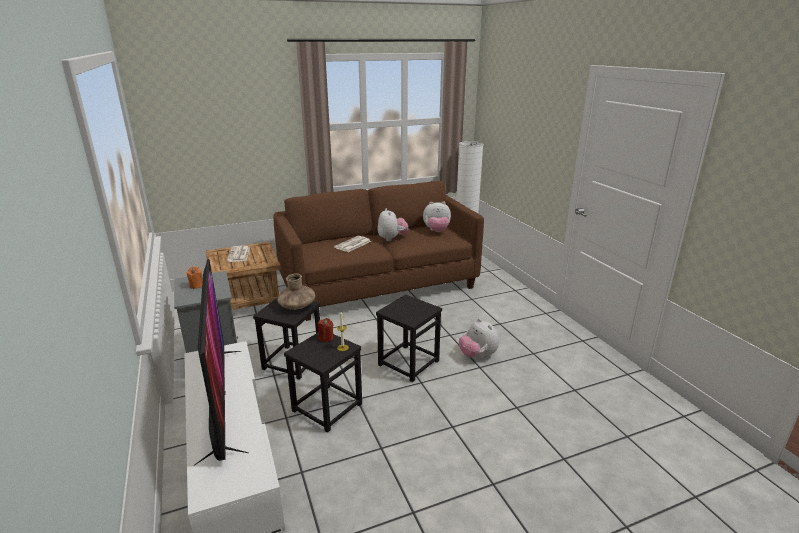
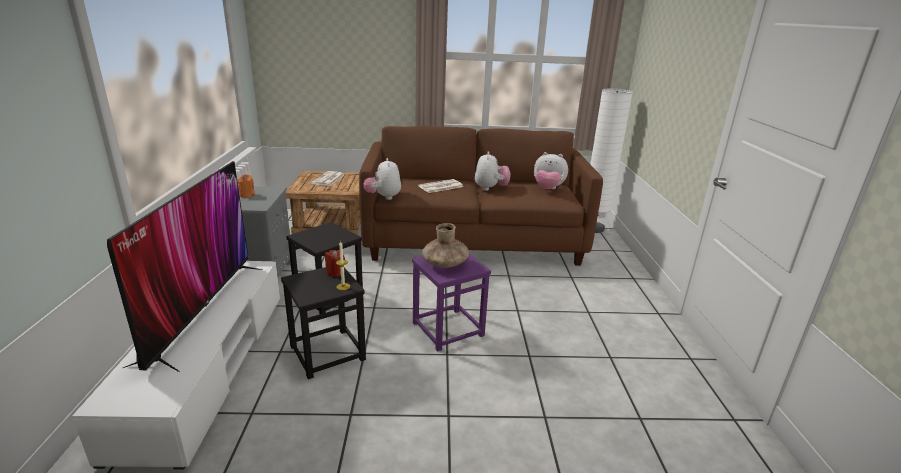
camera: 20 degrees right, 0 degrees up
(297, 306) = (335, 236): brown vase -> brown vase (444, 264)
(408, 362) = (448, 329): black stool -> purple stool
(477, 355) = (535, 341): plush toy -> plush toy (382, 197)

